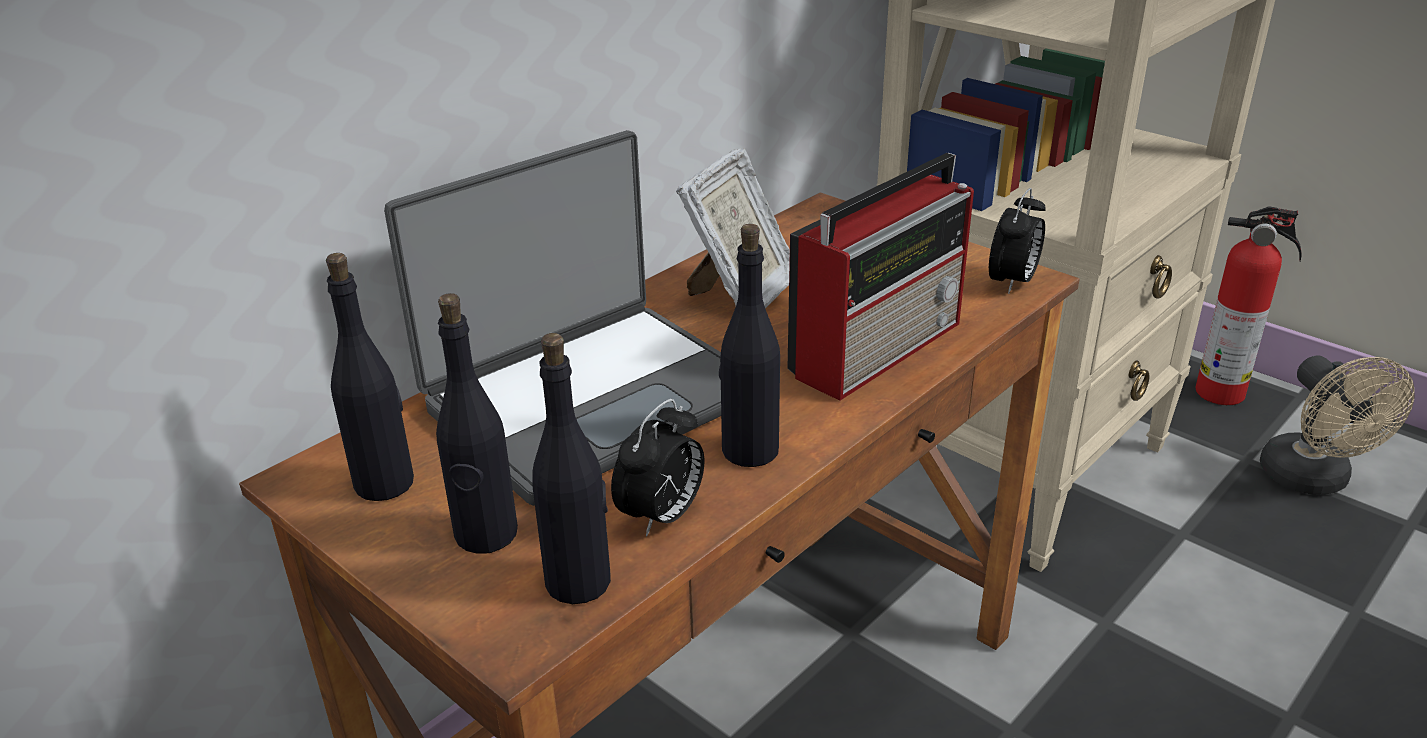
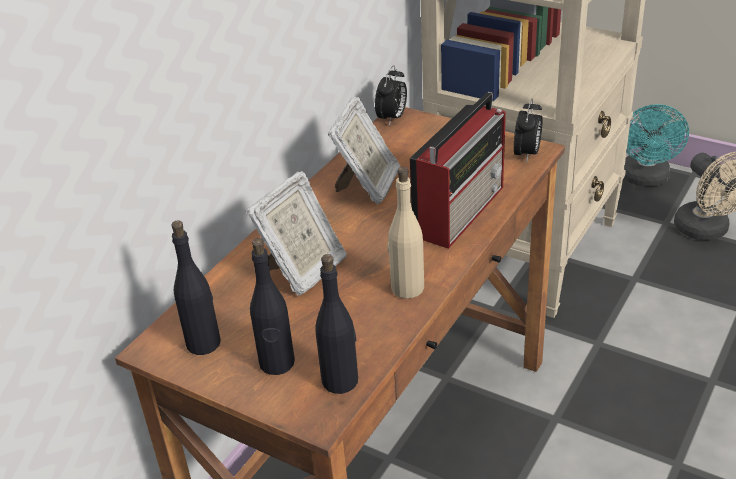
camera: 10 degrees left, 5 degrees up
(591, 399) = (303, 270): laptop -> picture frame
(662, 516) = (372, 336): alarm clock -> alarm clock (392, 118)
(749, 450) = (407, 288): black bottle -> beige bottle
(1224, 393) = (646, 179): fire extinguisher -> turquoise fan

